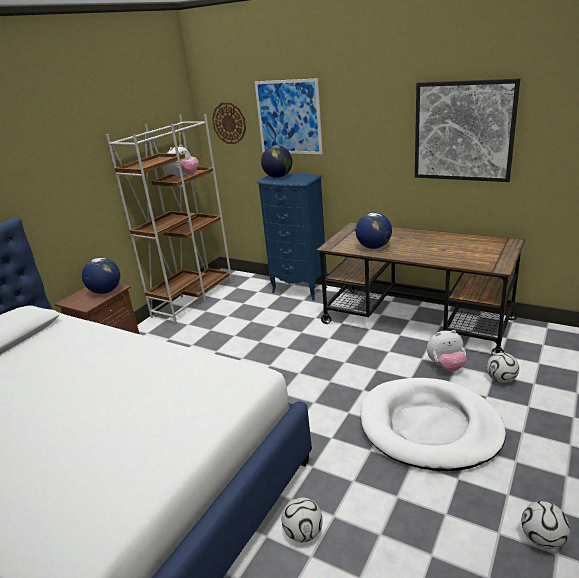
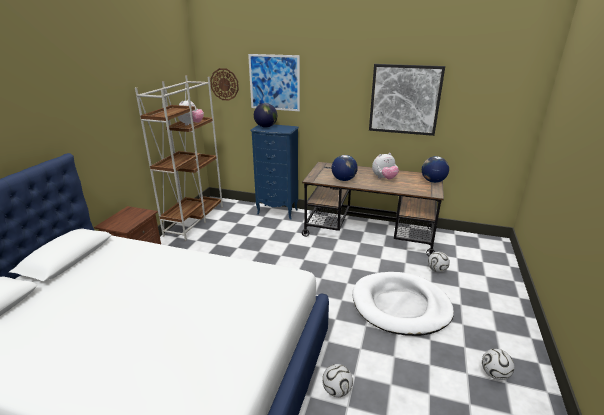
camera: 15 degrees left, 0 degrees up
(105, 291) = (137, 215): globe -> globe (433, 181)
(446, 366) = (398, 263): plush toy -> plush toy (384, 178)

